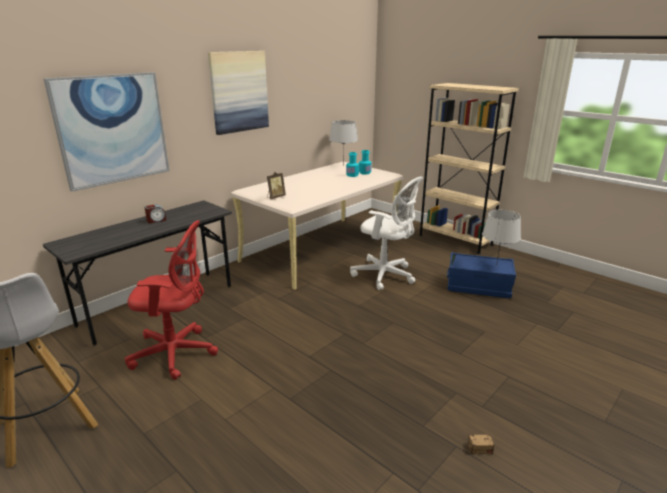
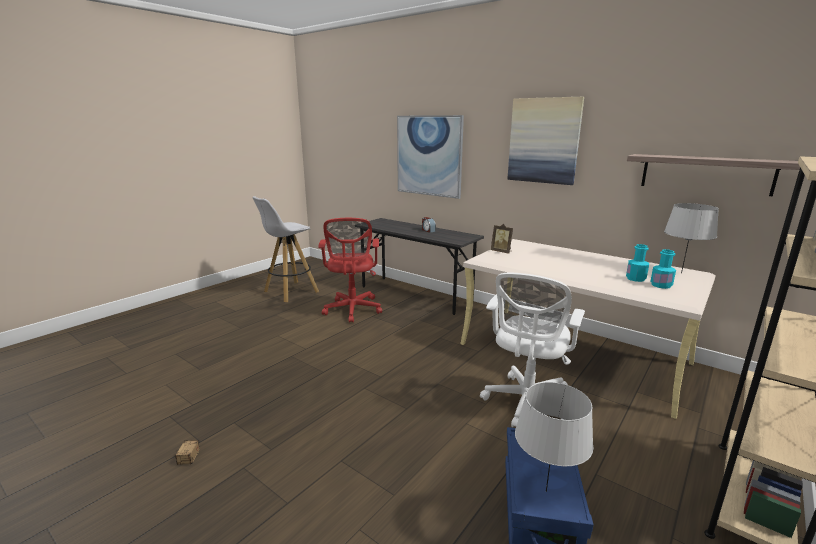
camera: 85 degrees right, 5 degrees down
(329, 101) = (705, 174): none -> shelf

